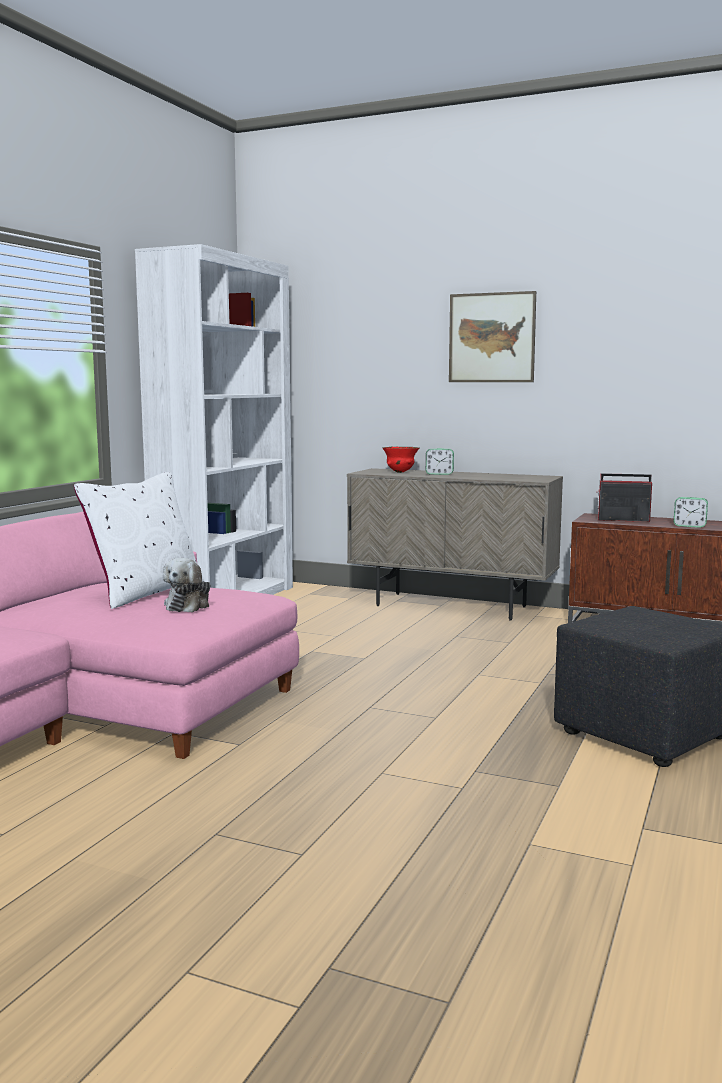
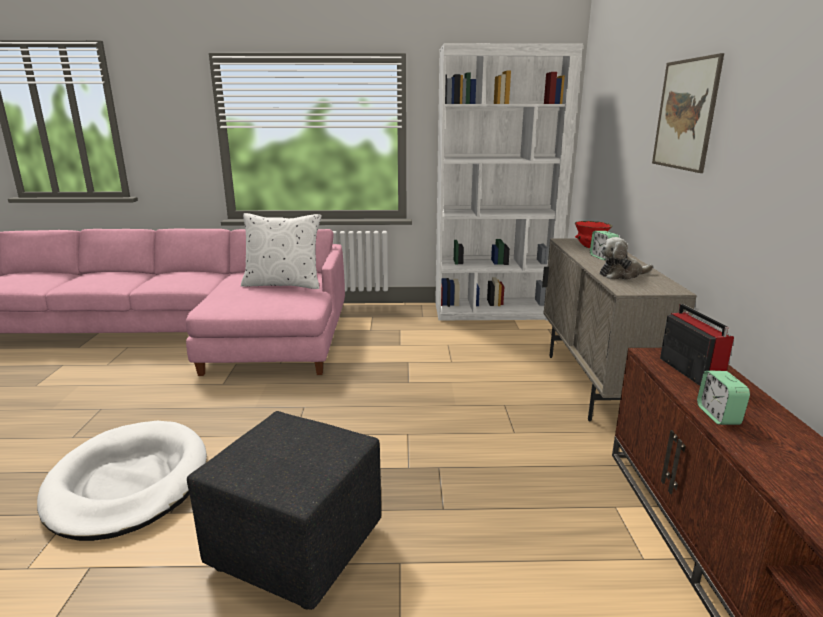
camera: 65 degrees right, 10 degrees up
(189, 605) = (258, 297): plush toy -> plush toy (621, 275)
(478, 809) = (128, 483): none -> white dog bed

